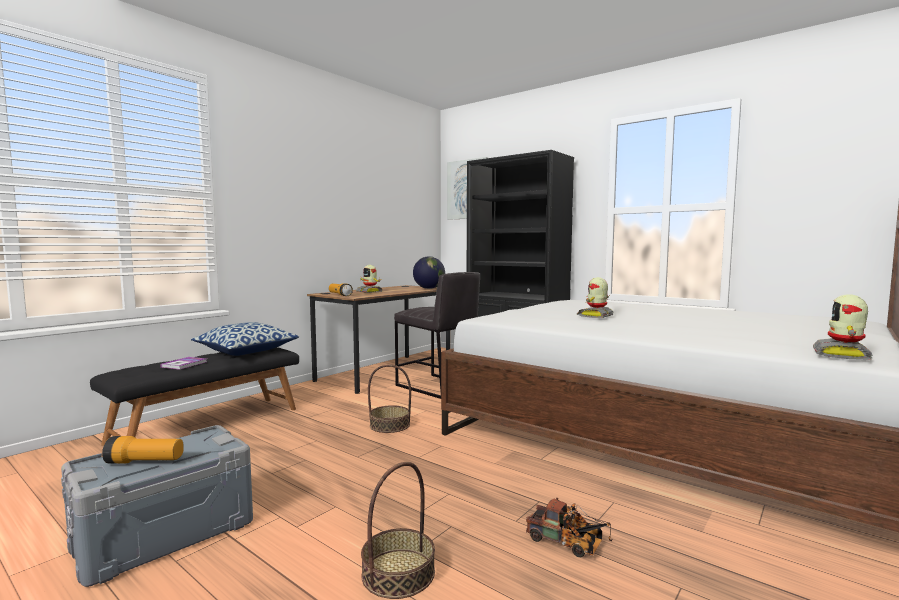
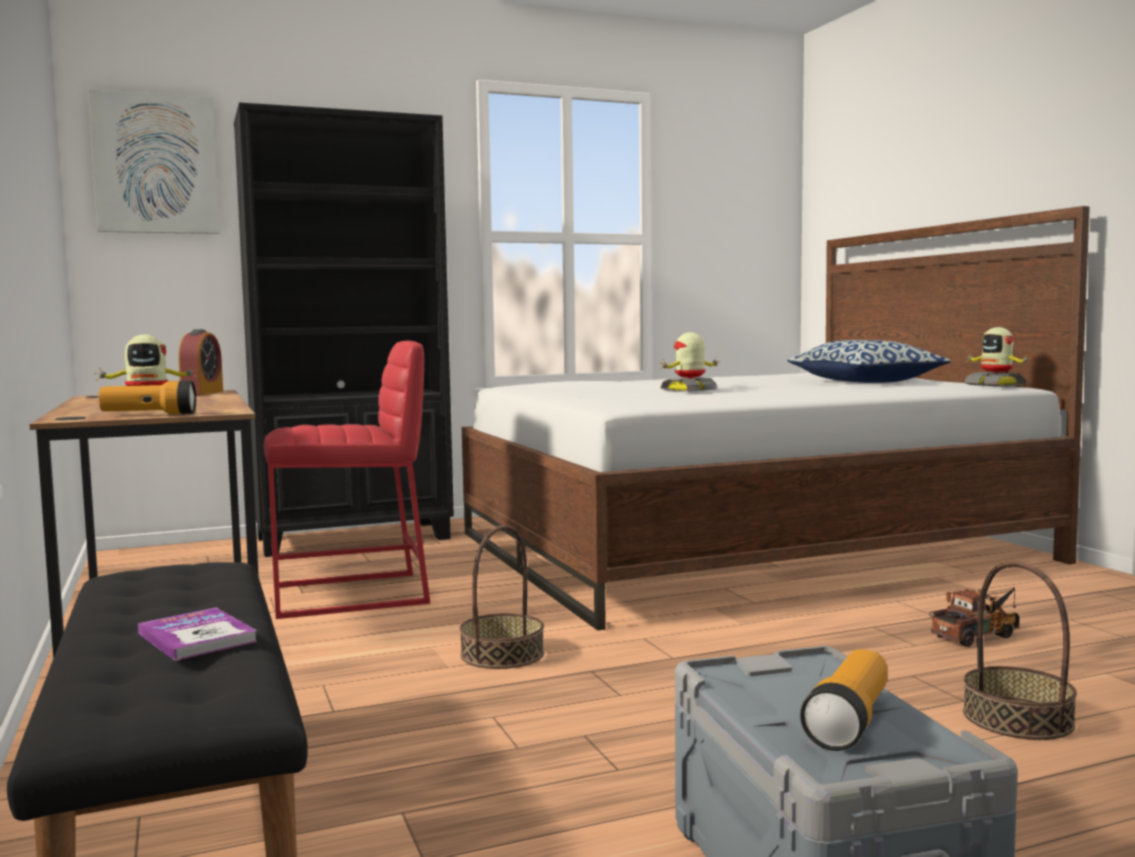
camera: 60 degrees left, 0 degrees up
(246, 351) = (162, 587): pillow -> pillow (866, 382)
(429, 288) = (202, 393): globe -> alarm clock
(437, 386) = (351, 595): grey stool -> red stool
(596, 316) = (689, 390): toy robot -> toy robot turned 75 degrees clockwise

